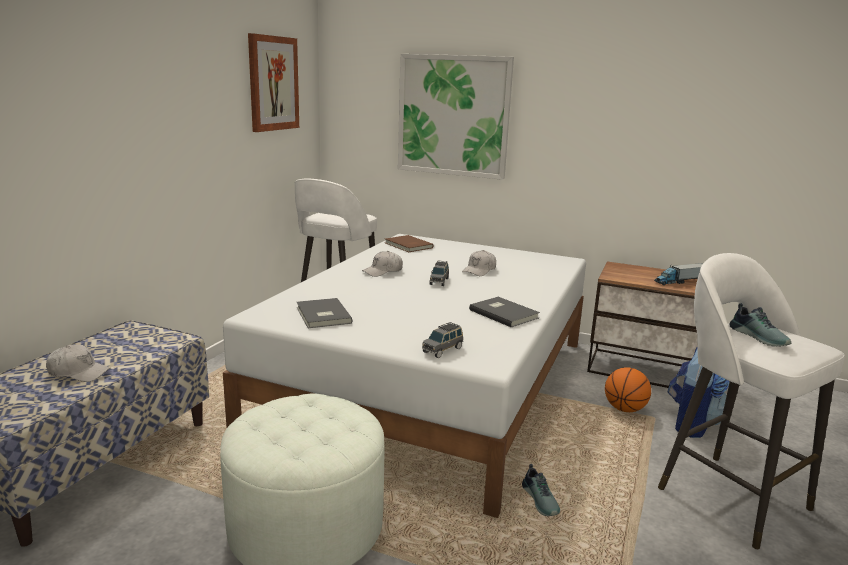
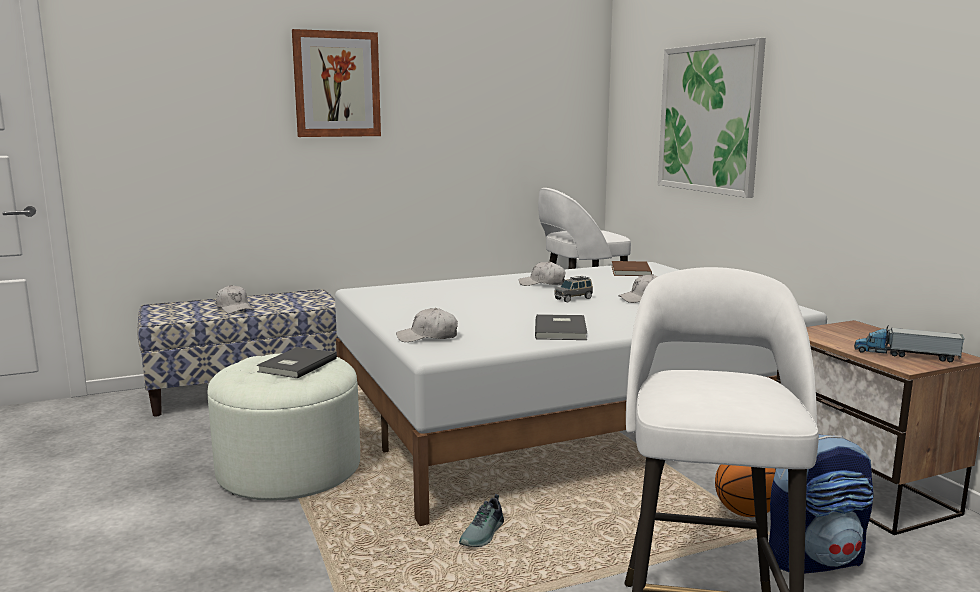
camera: 45 degrees right, 5 degrees down
(273, 83) = (530, 90): picture -> picture (337, 84)
(322, 315) = (404, 299): grey book -> grey book (295, 365)
(443, 350) = (428, 337): grey toy car -> white cap
(759, 337) = (708, 384): shoe -> none

